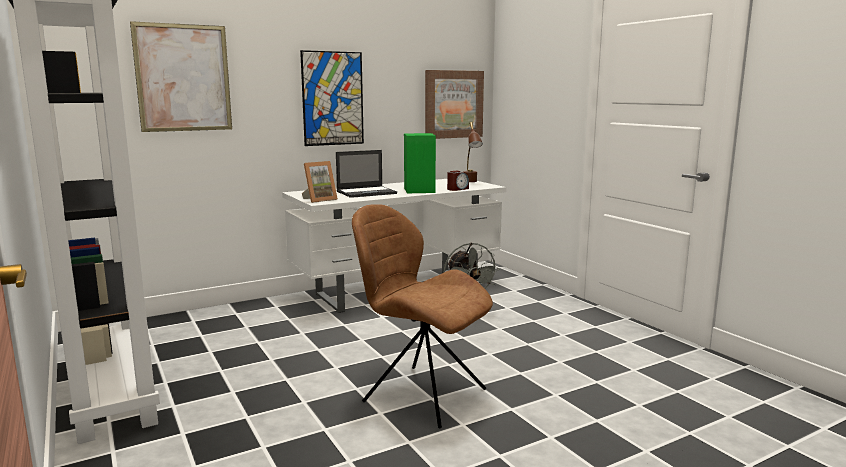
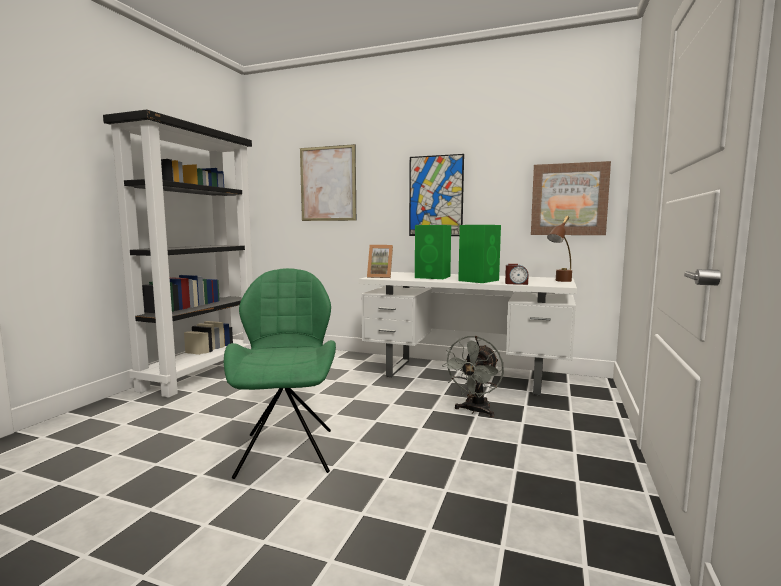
camera: 50 degrees right, 5 degrees down
(367, 192) = (433, 277): laptop -> green speaker
(421, 394) = (287, 450): brown chair -> green chair

